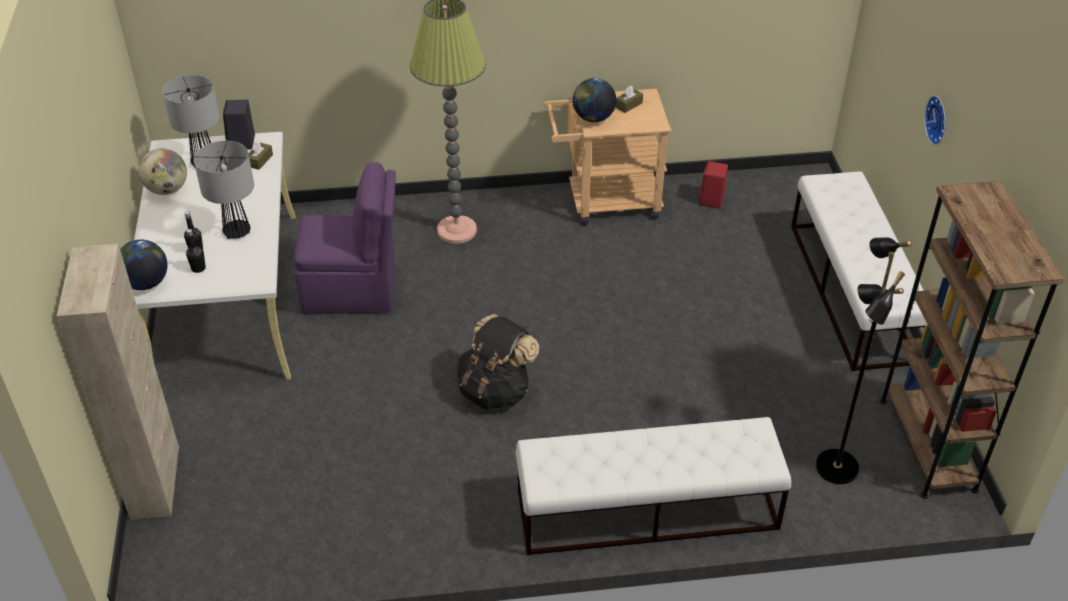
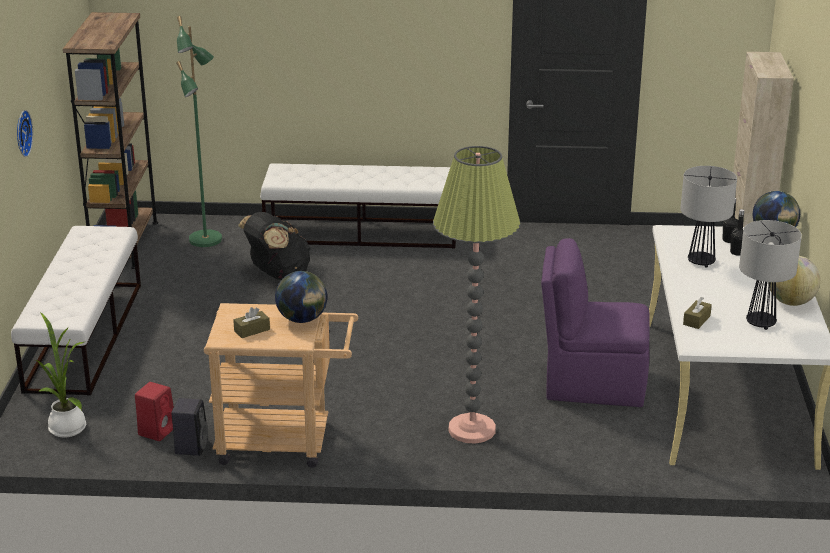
camera: 170 degrees left, 15 degrees down
(242, 143) = (723, 339): black speaker -> black speaker (191, 446)
(495, 390) = (458, 301): black backpack -> black backpack (277, 274)
(785, 196) = (67, 426): none -> potted plant
(835, 467) = (206, 240): black floor lamp -> green floor lamp

